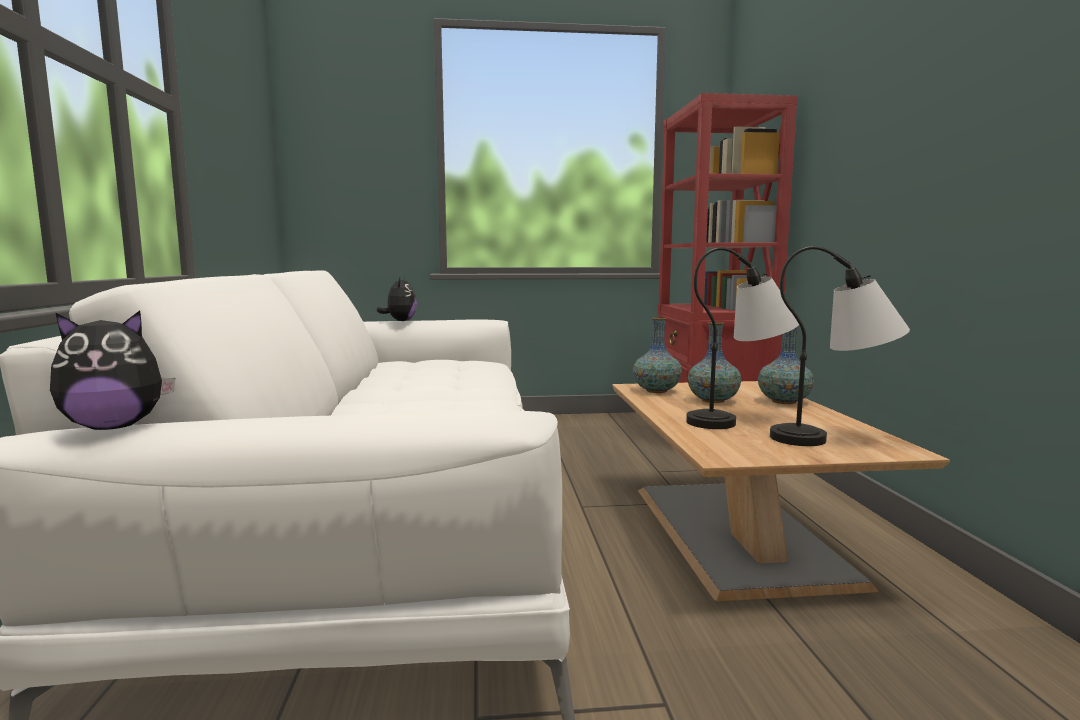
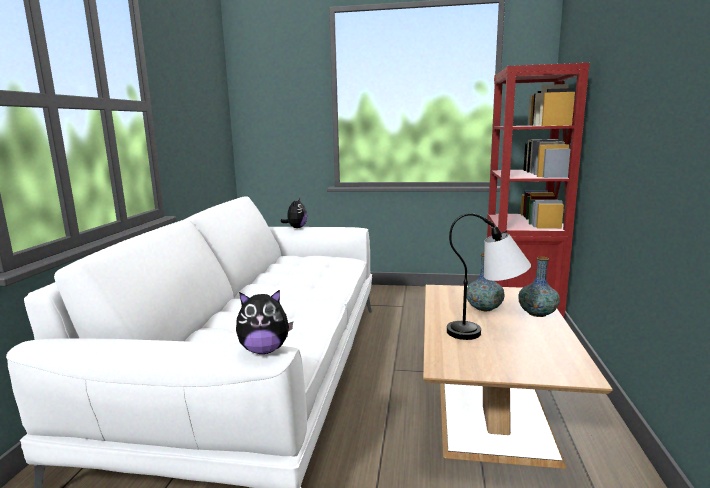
camera: 15 degrees right, 5 degrees up
(115, 427) = (70, 341): plush toy -> plush toy (264, 350)
(656, 391) = (451, 294): vase -> none
(835, 439) = (541, 358): table lamp -> none

